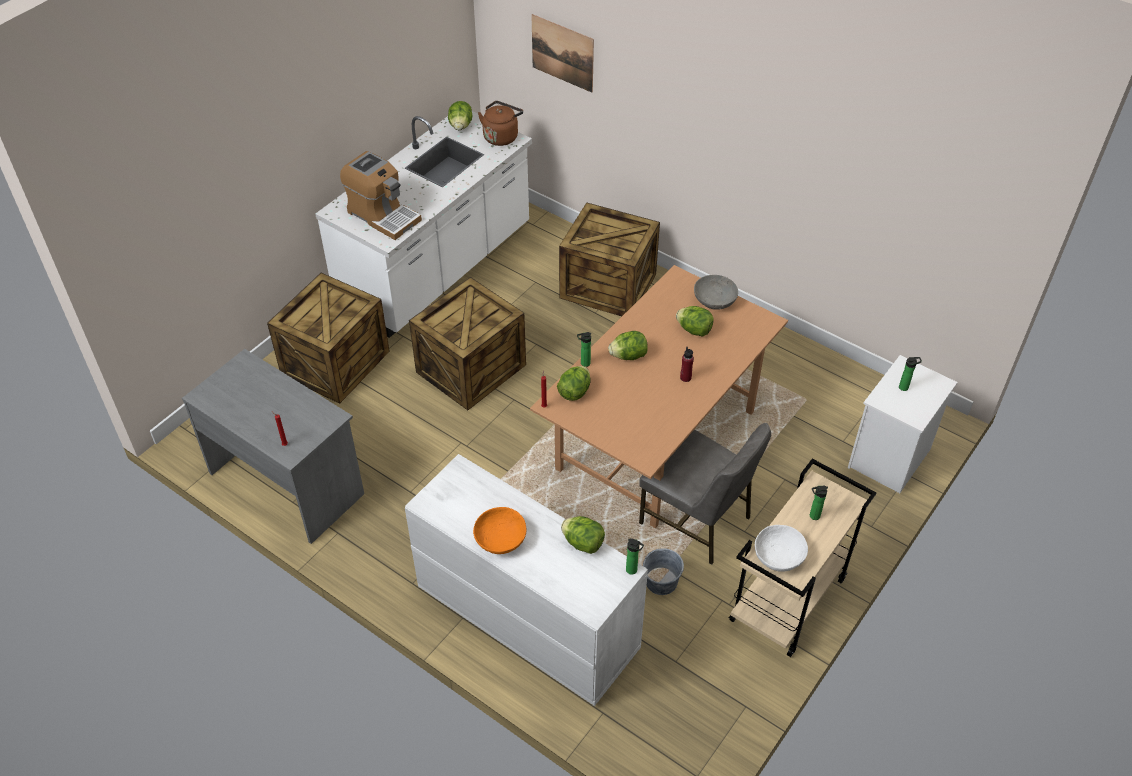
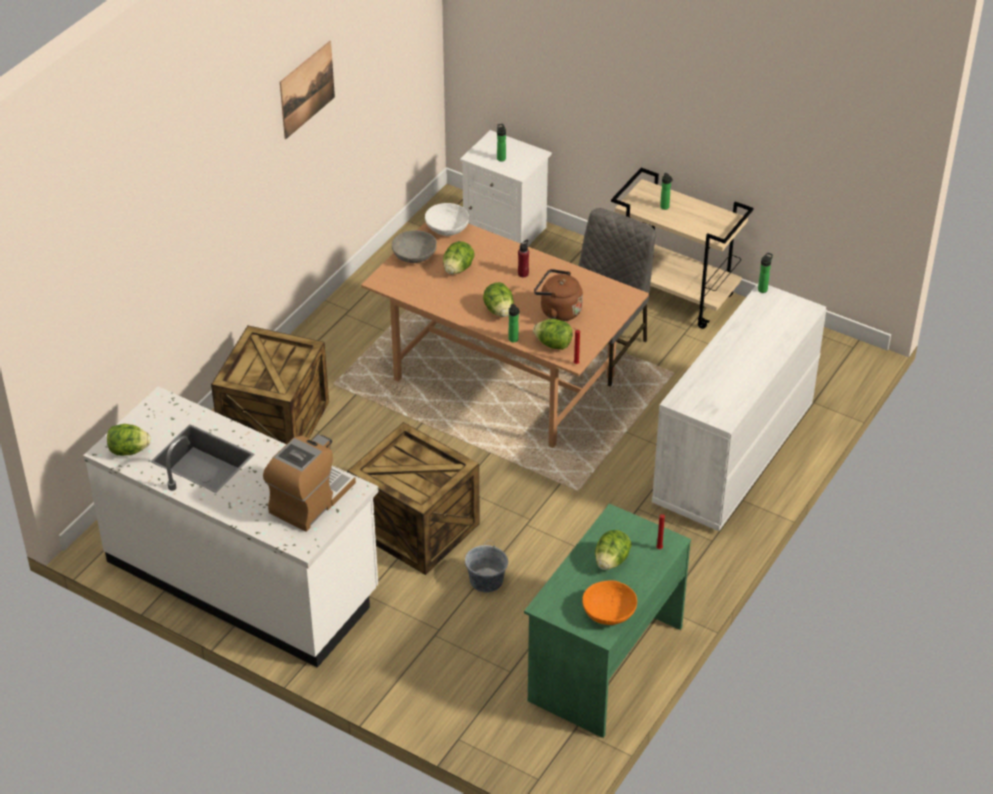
camera: 95 degrees left, 5 degrees down
(287, 482) = (603, 663): grey desk -> green desk
(334, 362) = (414, 652): crate -> none
(500, 539) = (752, 368): orange bowl -> orange bowl (609, 613)
(501, 136) = (153, 412): brown kettle -> brown kettle (558, 311)
(562, 53) = (119, 282): picture -> picture (307, 89)
(583, 543) = (743, 318): lettuce -> lettuce (611, 561)
(661, 581) = (672, 371): grey bucket -> grey bucket (486, 580)
(779, 556) = (711, 226): white bowl -> white bowl (447, 228)

